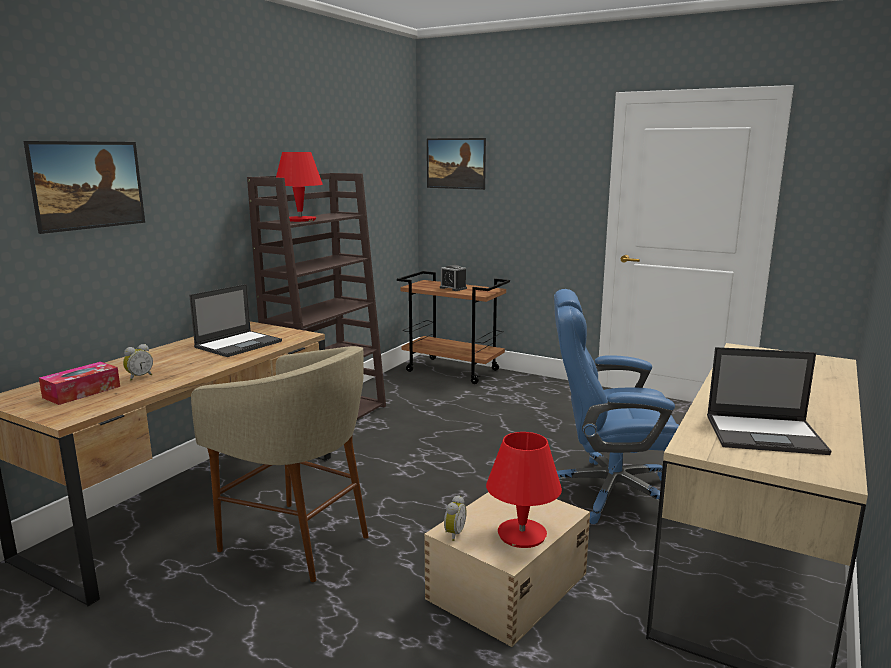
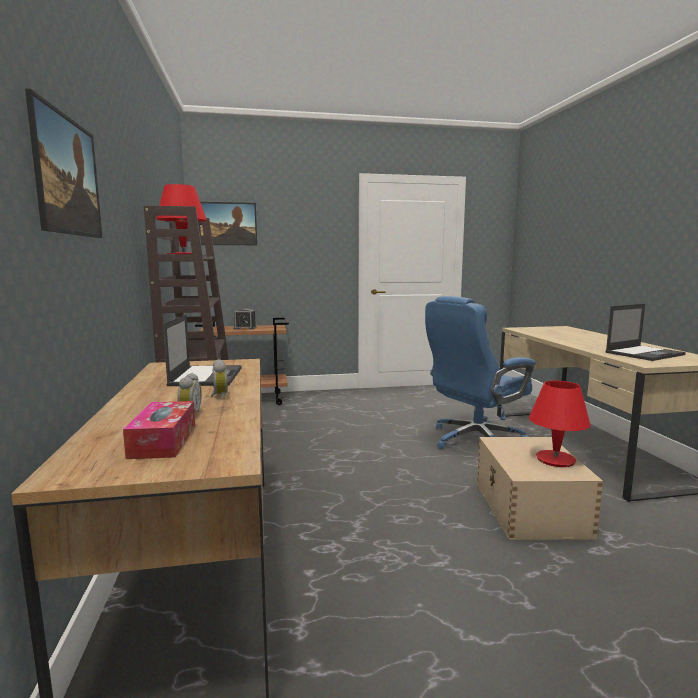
camera: 40 degrees left, 5 degrees down
(297, 542) = (358, 549): beige stool -> none
(453, 533) = (526, 474): alarm clock -> alarm clock (219, 396)

